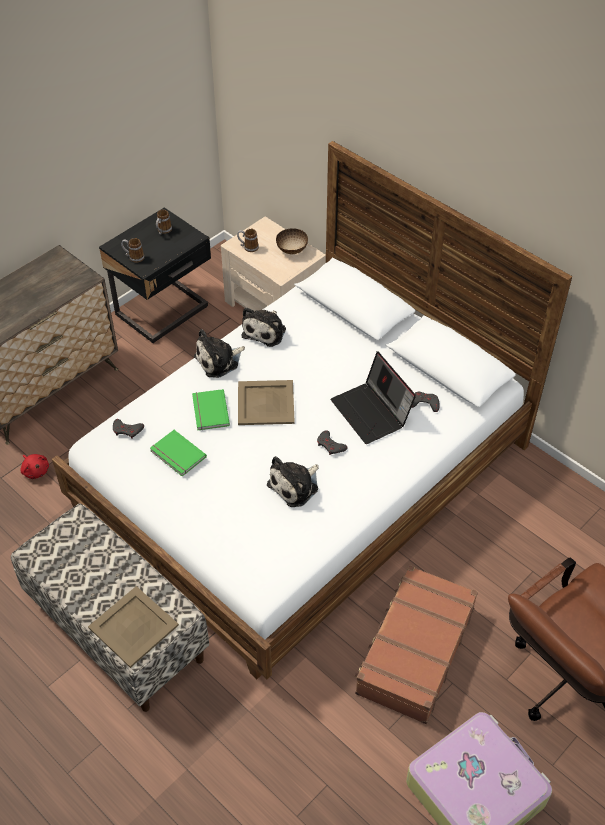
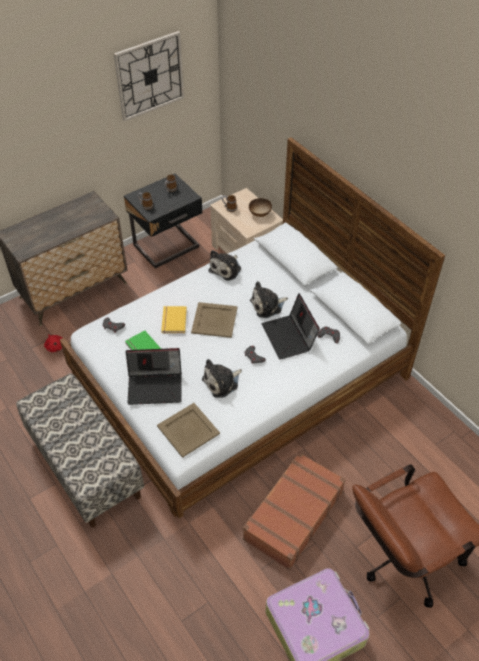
camera: 10 degrees right, 0 degrees up
(124, 76) = (150, 76): none -> wall clock
(133, 626) = (87, 465): beige tray -> beige tray (188, 429)
(206, 504) = (156, 386): none -> laptop
(209, 411) = (173, 321): green book -> yellow book
(219, 361) = (188, 286): plush toy -> plush toy (267, 305)

